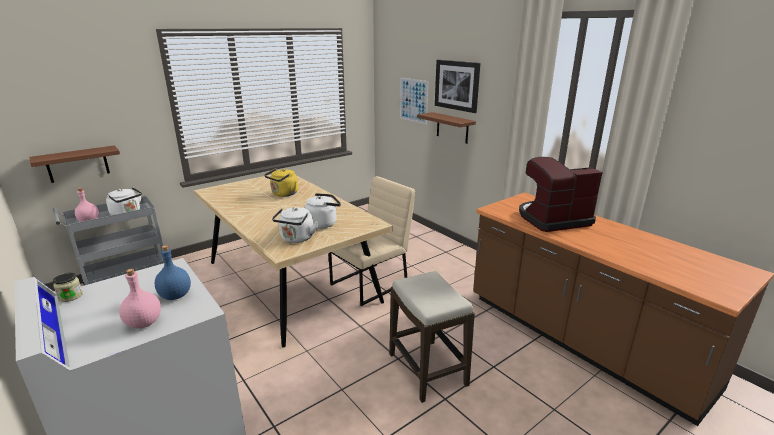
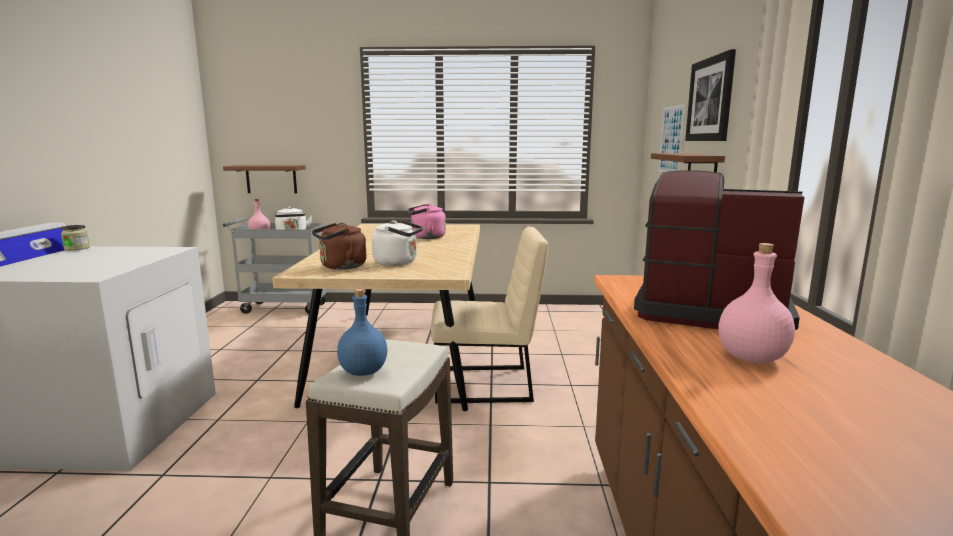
camera: 40 degrees right, 10 degrees down
(143, 323) = (48, 272): pink bottle -> pink bottle (751, 358)
(175, 296) = (115, 264): blue bottle -> blue bottle (363, 372)
(283, 194) = (426, 237): yellow kettle -> pink kettle
(296, 239) = (340, 267): white kettle -> brown kettle

